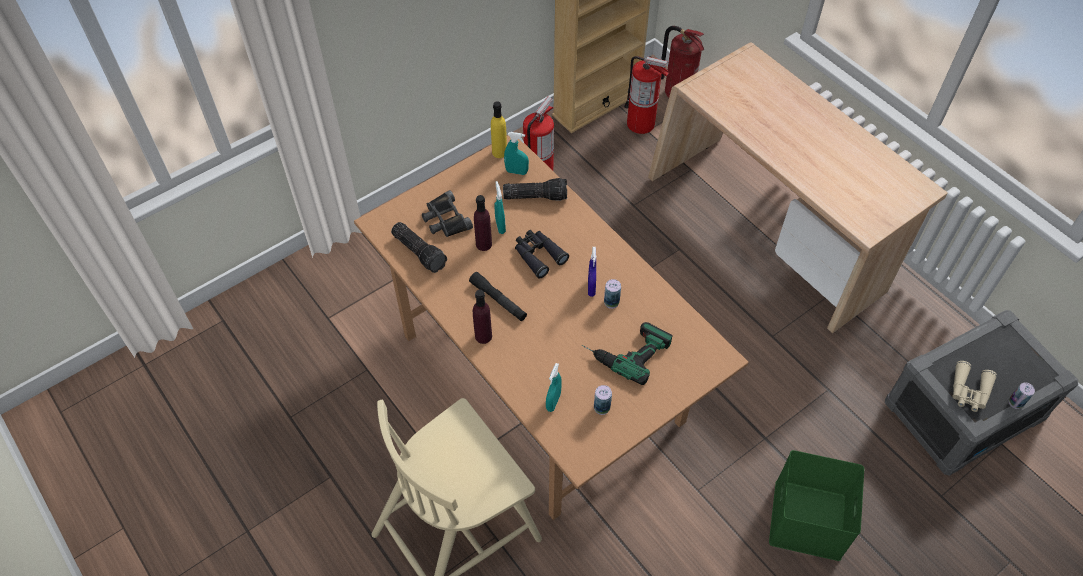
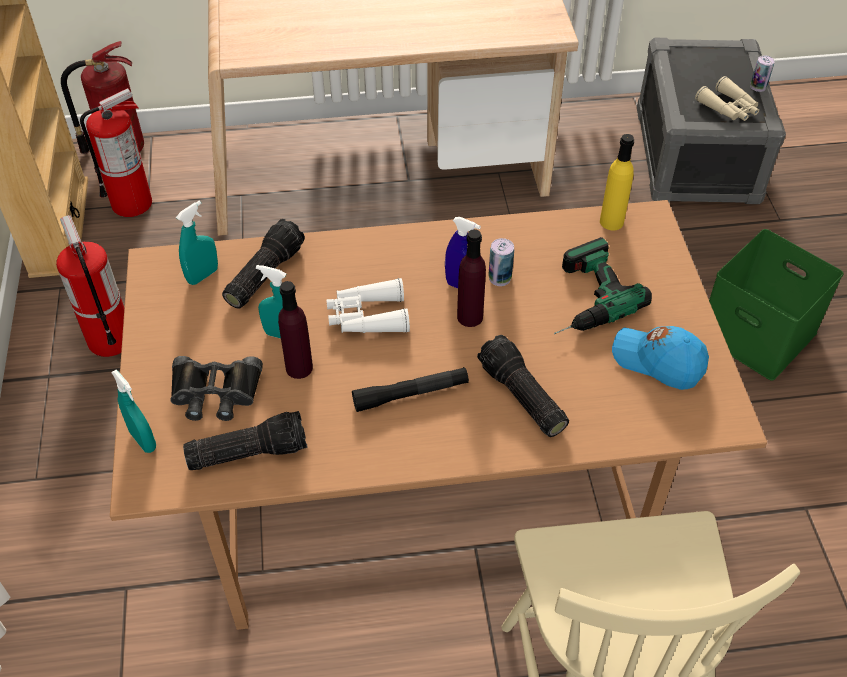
camera: 60 degrees left, 5 degrees down
(483, 336) = (461, 439): purple bottle -> purple bottle (470, 317)
(499, 152) = (150, 278): yellow bottle -> yellow bottle (611, 222)
(529, 350) = (520, 397): none -> flashlight
(538, 255) = (367, 316): black binoculars -> white binoculars
(553, 402) = (620, 408): turquoise spray bottle -> turquoise spray bottle (143, 440)
(601, 408) = (658, 361): can -> blue cap

